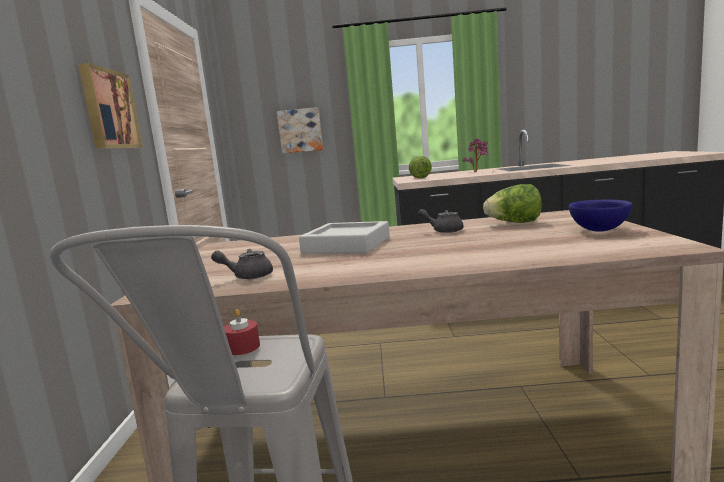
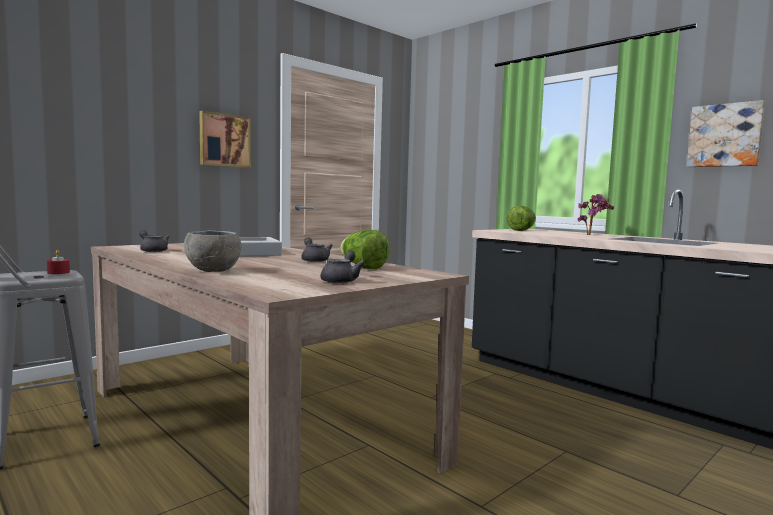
camera: 45 degrees right, 5 degrees down
(300, 130) = (462, 169): picture -> picture (725, 135)
(496, 258) = (214, 271): none -> grey bowl
(598, 230) = (341, 280): blue bowl -> grey teapot

